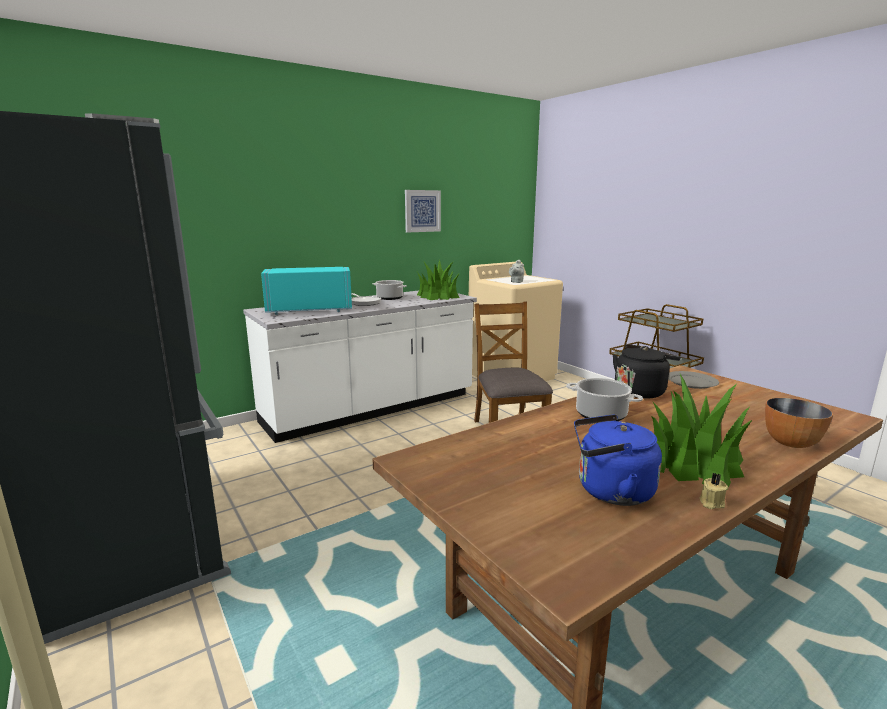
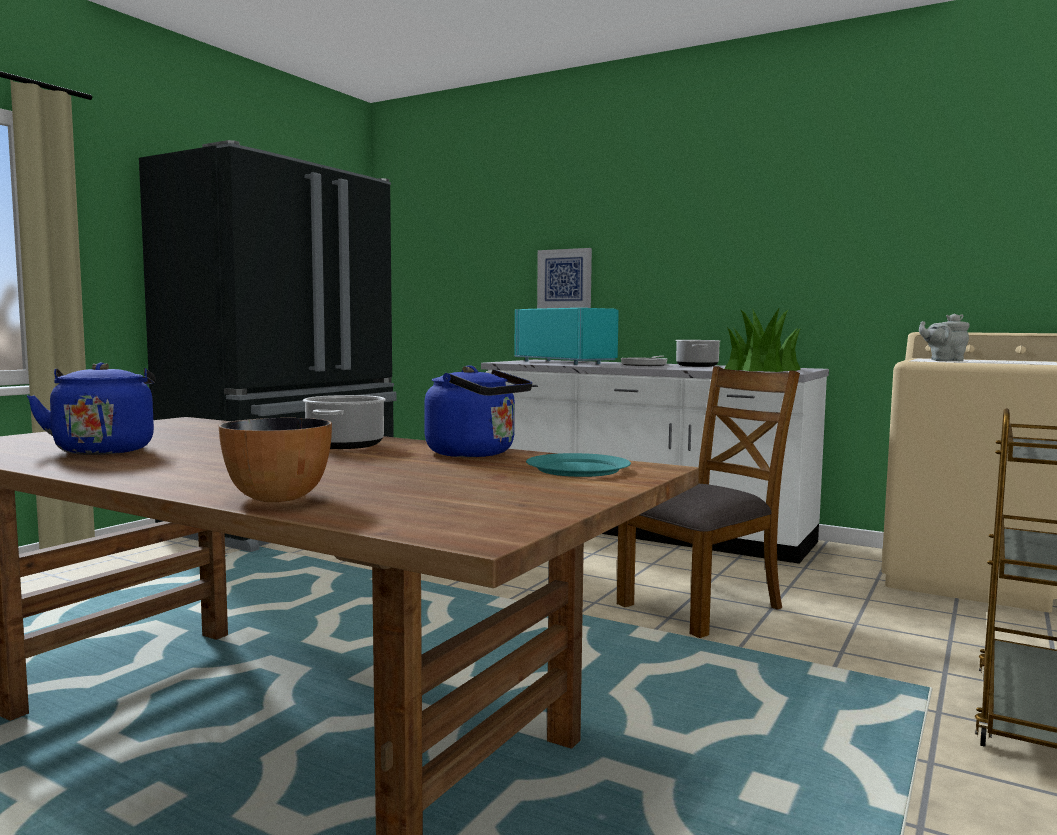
camera: 65 degrees right, 10 degrees down
(422, 211) = (809, 232): picture -> picture (564, 279)
(641, 391) = (476, 453): black kettle -> blue kettle
(690, 382) = (578, 469): grey plate -> turquoise plate
(692, 462) = (186, 466): potted plant -> none
(710, 503) = (65, 469): beige candle -> none

